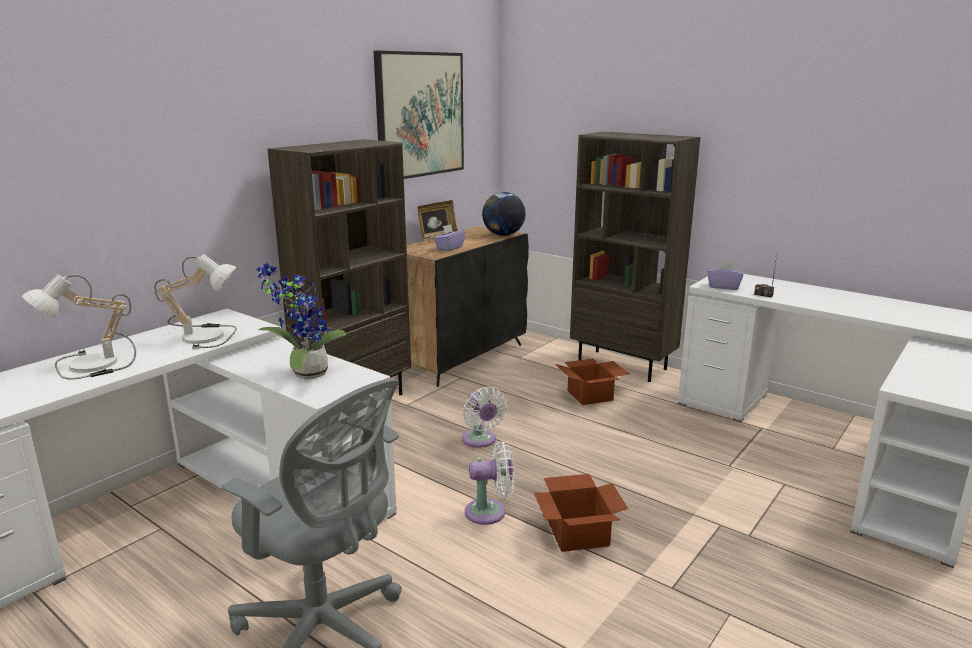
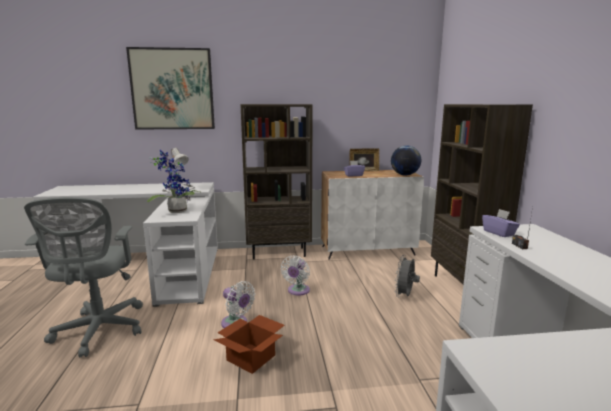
camera: 45 degrees right, 5 degrees down
(90, 366) = (126, 188): table lamp -> none
(420, 115) = (359, 93): picture -> picture (172, 89)
(462, 357) = (368, 250): black cabinet -> white cabinet
(591, 395) = (405, 296): cardboard box -> grey fan

